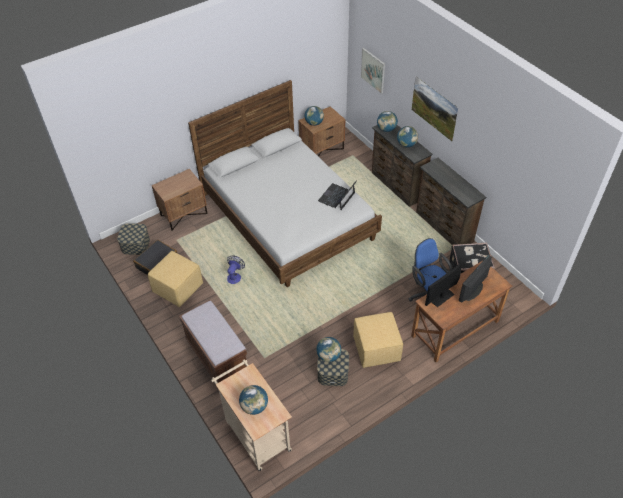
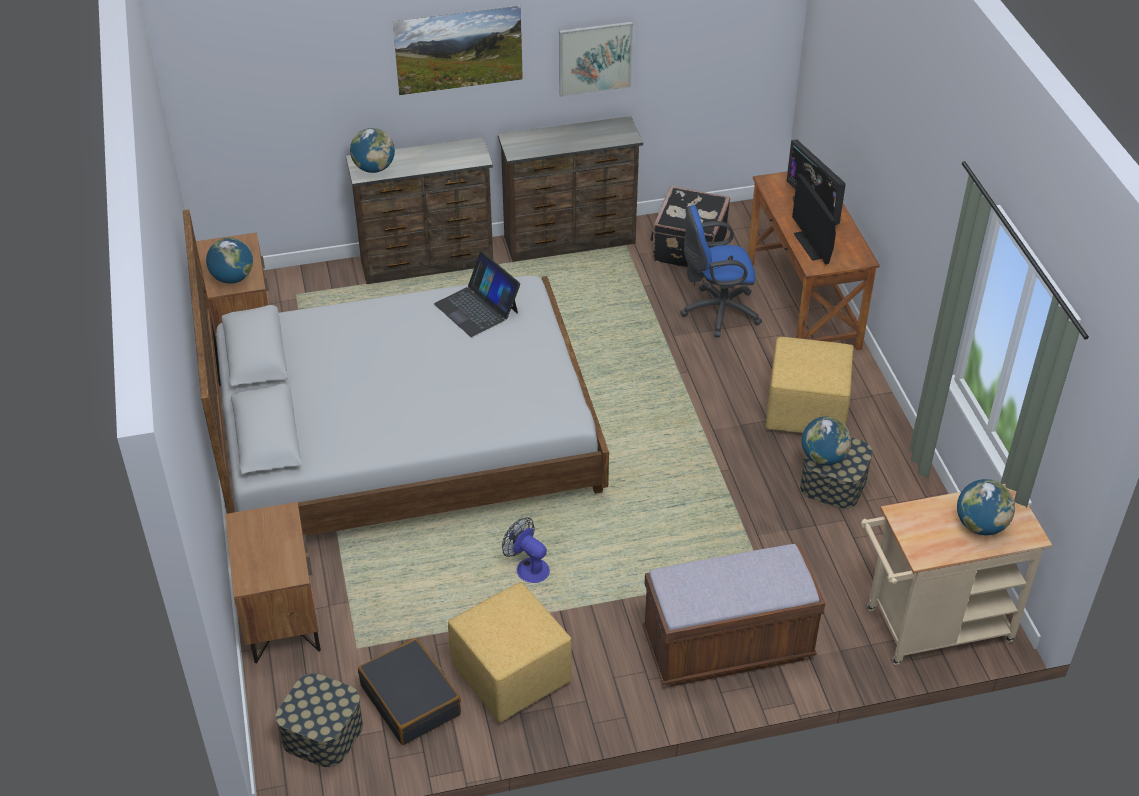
camera: 70 degrees left, 5 degrees down
(373, 70) = (262, 93): picture -> picture (595, 58)
(406, 144) = (436, 158): globe -> none

